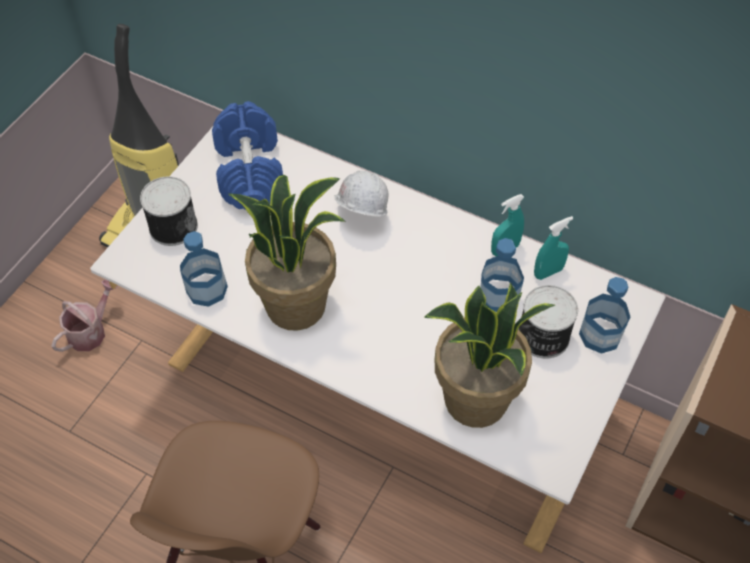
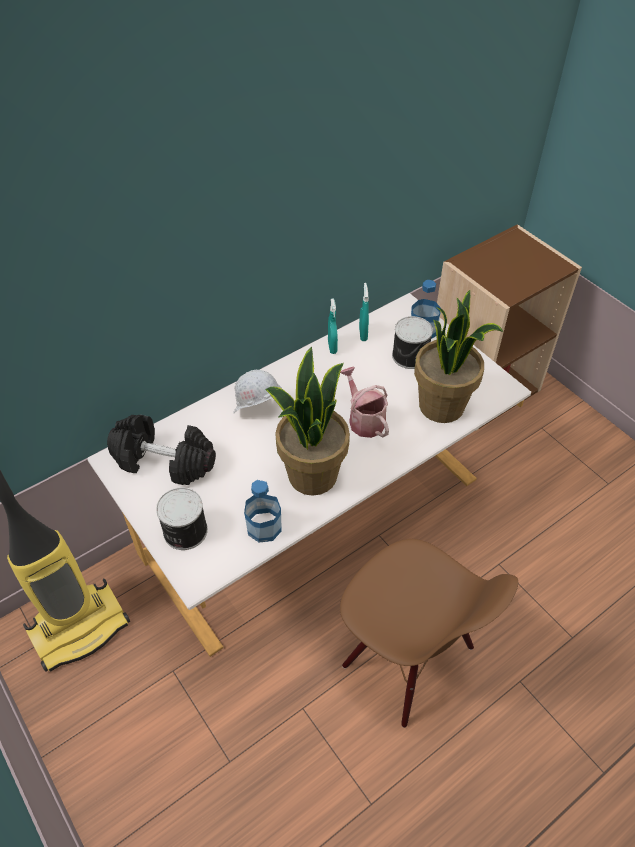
camera: 65 degrees left, 5 degrees down
(90, 331) = (137, 711): watering can -> watering can (364, 419)
(250, 172) = (165, 461): blue dumbbell -> black dumbbell
(499, 296) = (367, 364): bottle -> none

